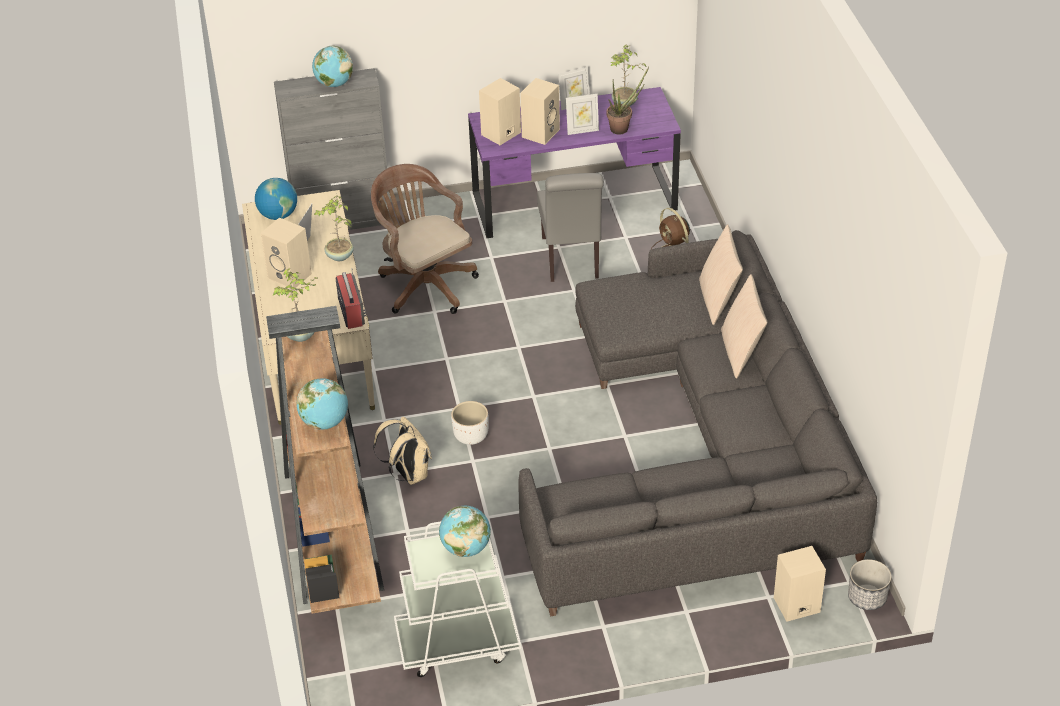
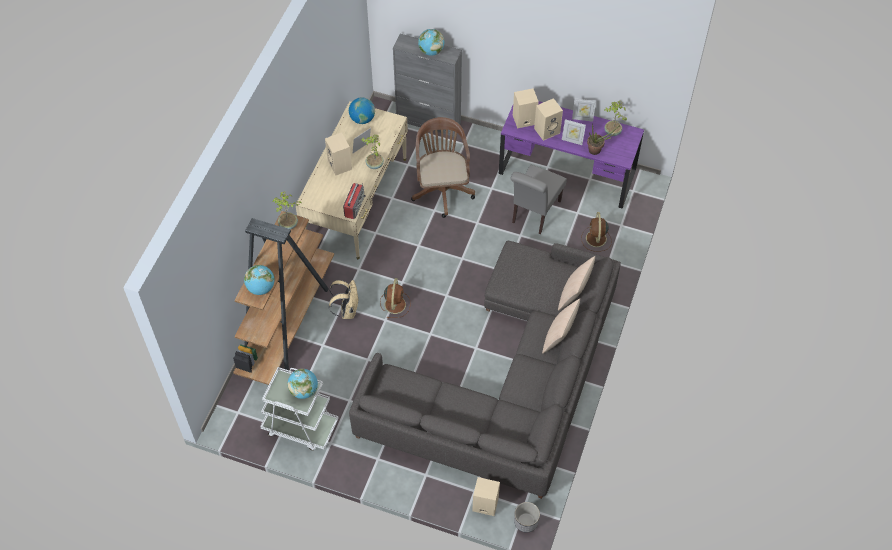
camera: 30 degrees right, 15 degrees up
(470, 436) = (395, 303): white planter -> brown fan

